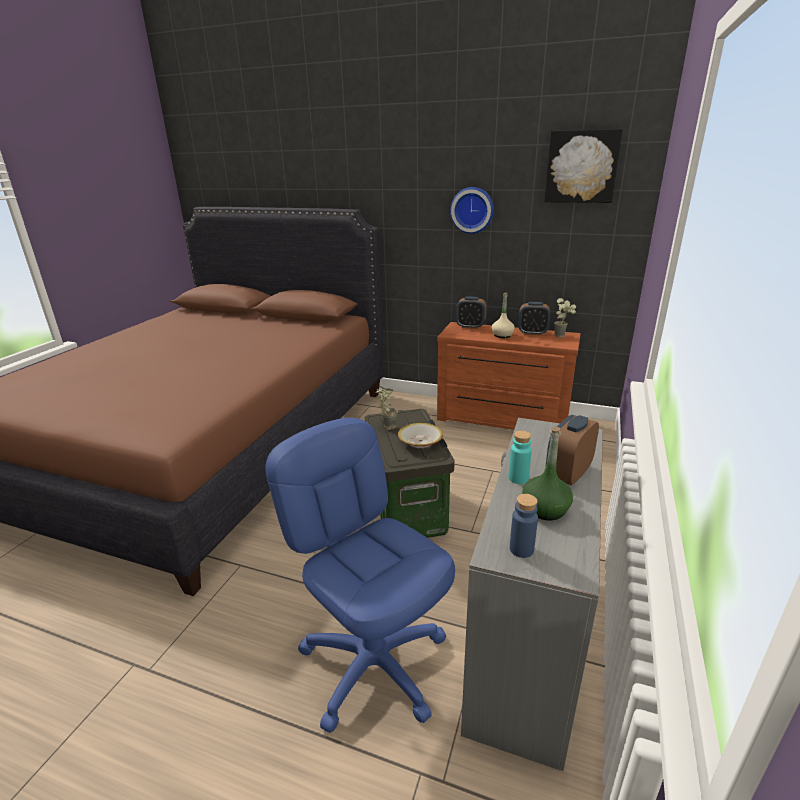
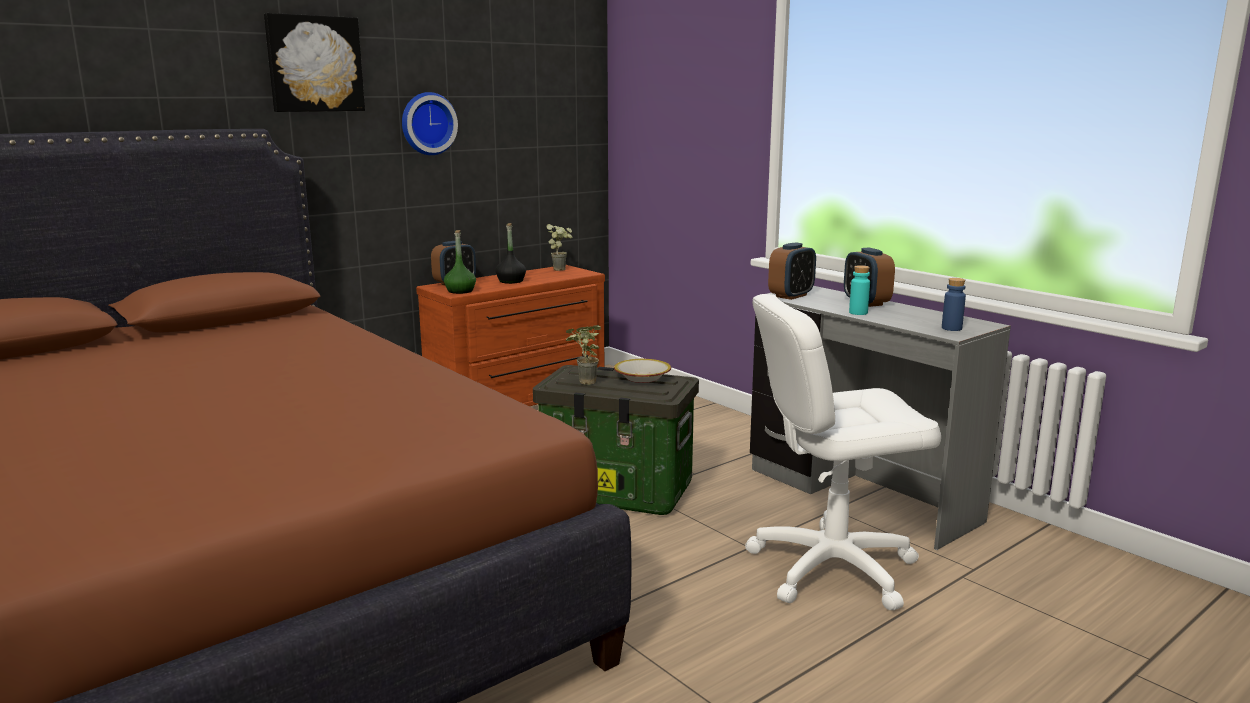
camera: 60 degrees left, 10 degrees down
(374, 663) = (832, 568): blue office chair -> white office chair
(502, 335) = (511, 281): beige bottle -> black bottle
(532, 333) = (530, 273): alarm clock -> alarm clock (791, 296)
(545, 509) = (908, 315): green bottle -> green bottle (460, 291)
(582, 167) = (540, 69): picture -> picture (314, 64)

